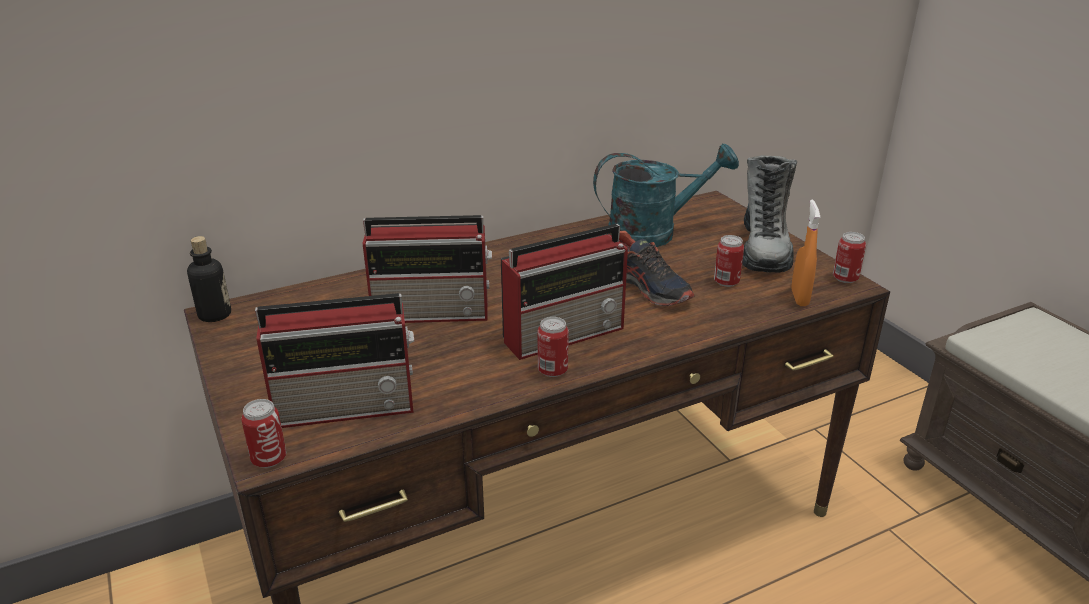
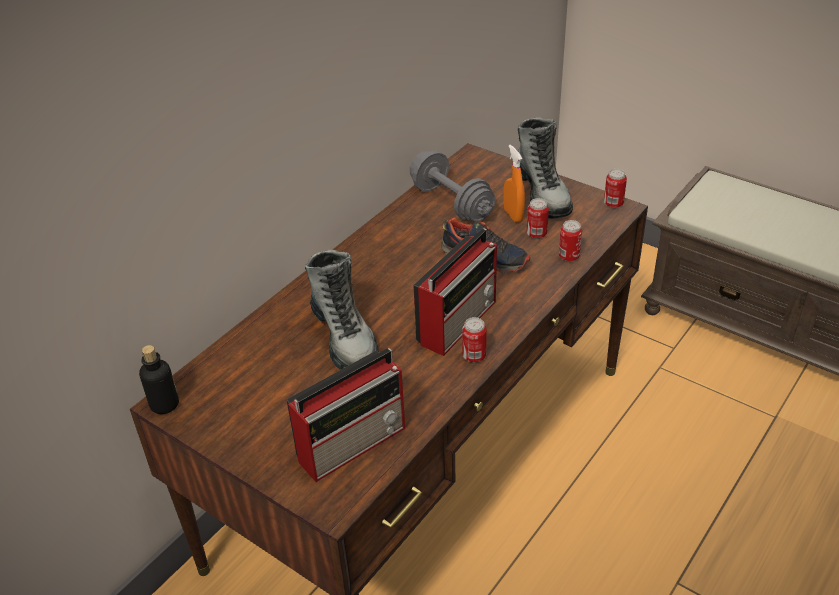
camera: 25 degrees left, 10 degrees up
(269, 459) = (335, 507): can -> can (568, 256)
(434, 312) = (344, 337): radio -> boot
(653, 233) = (451, 203): turquoise watering can -> grey dumbbell
(799, 298) = (594, 232): orange spray bottle -> orange spray bottle (513, 215)

